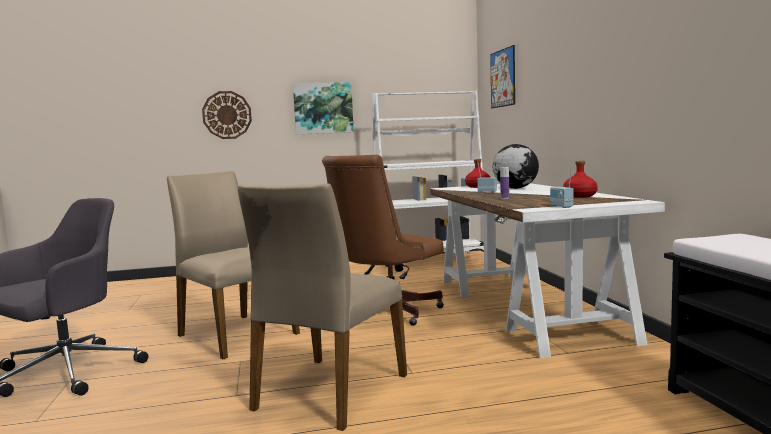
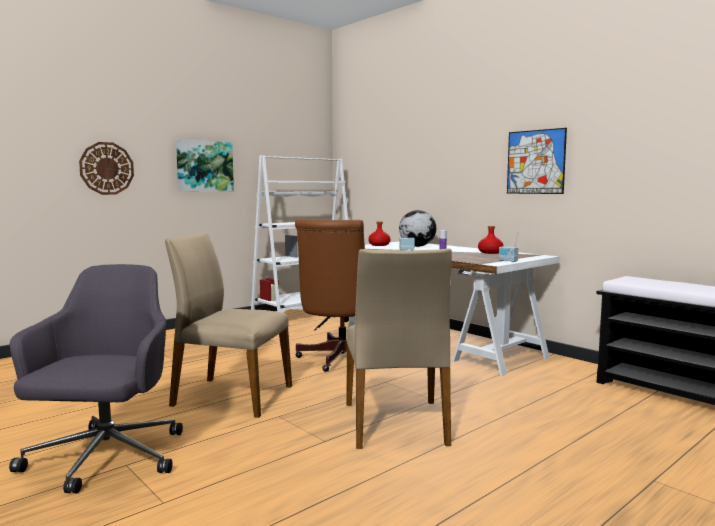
camera: 30 degrees left, 0 degrees up
(502, 78) = (371, 150): picture -> picture (535, 162)

